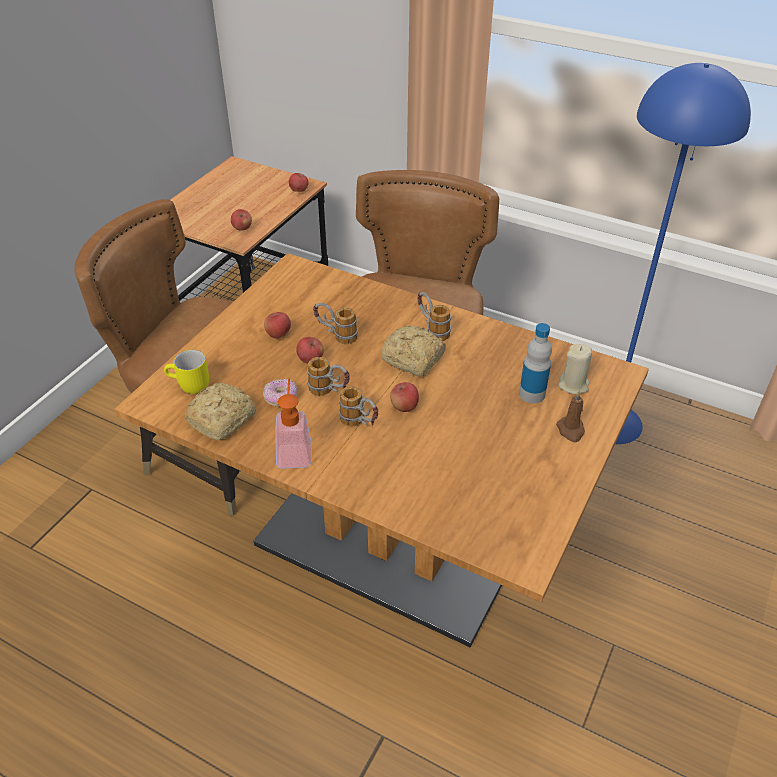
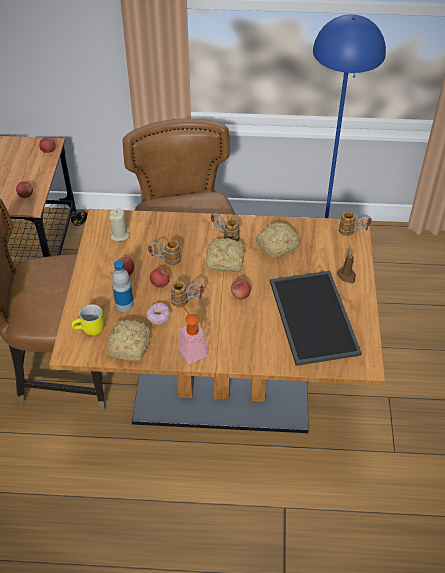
camera: 25 degrees left, 5 degrees up
(360, 424) = (220, 316): mug -> mug (353, 232)
(485, 466) = (311, 316): none -> tray
(492, 361) = (276, 246): none -> bread
(532, 394) = (311, 260): bottle -> bottle (124, 304)
(573, 385) = (332, 245): beige candle -> beige candle (120, 235)

